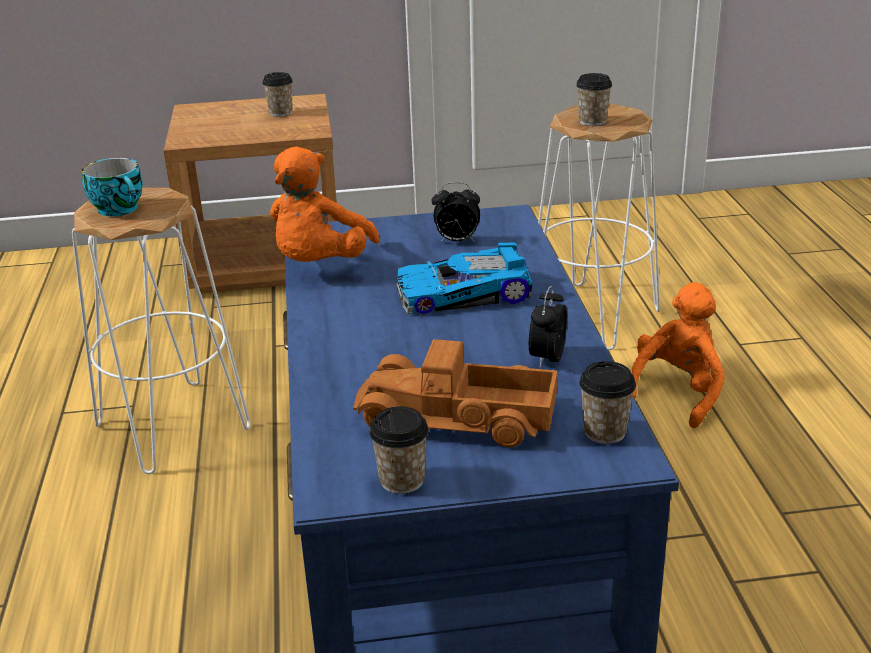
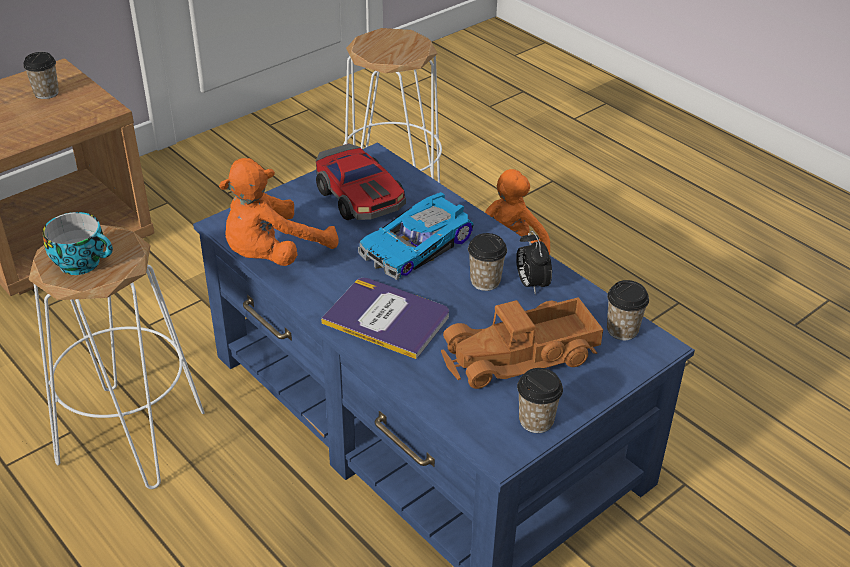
camera: 35 degrees left, 10 degrees up
(320, 265) = (273, 255): orange plush toy -> orange plush toy turned 60 degrees clockwise
(361, 343) = (387, 318): none -> book
(456, 241) = (360, 196): alarm clock -> toy car
(592, 121) = (390, 52): cup -> cup (485, 281)

